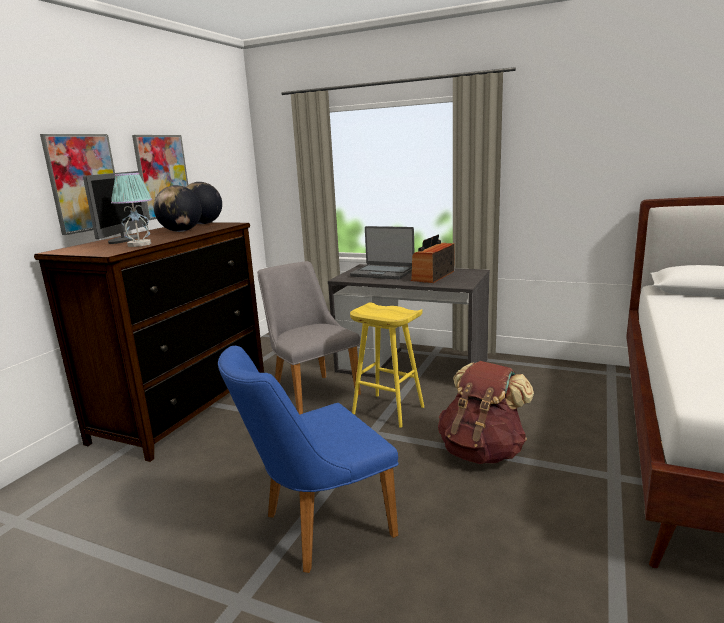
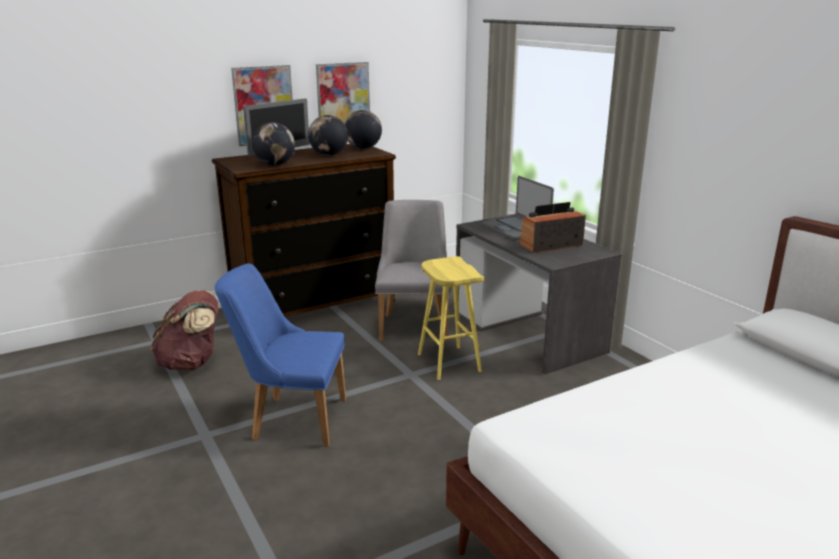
camera: 35 degrees right, 5 degrees up
(140, 244) = (275, 165): table lamp -> globe
(482, 451) = (470, 424): brown backpack -> brown backpack (191, 363)

